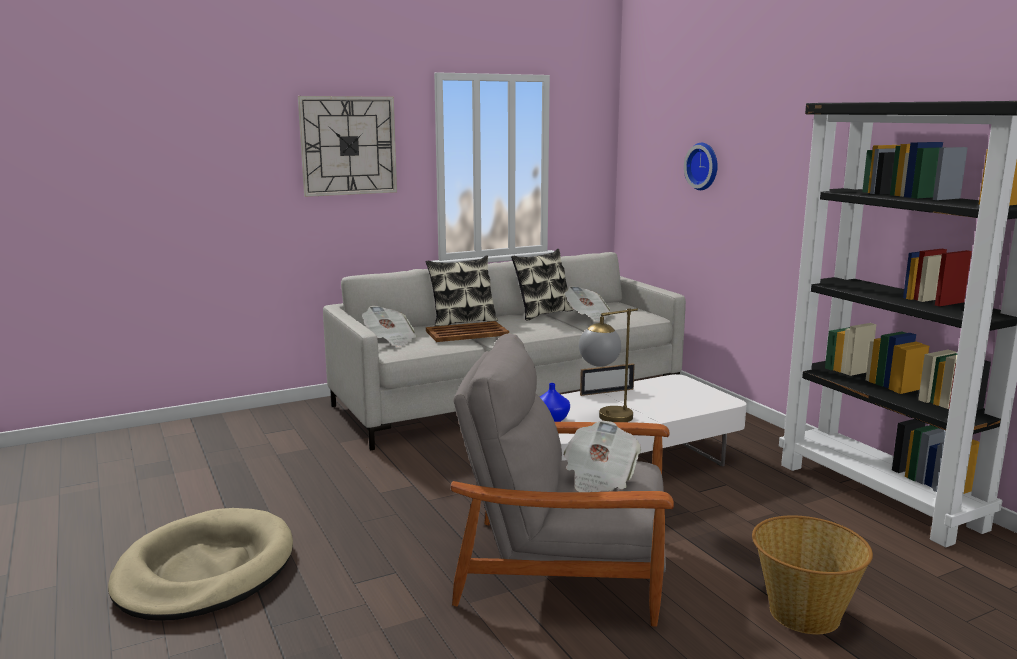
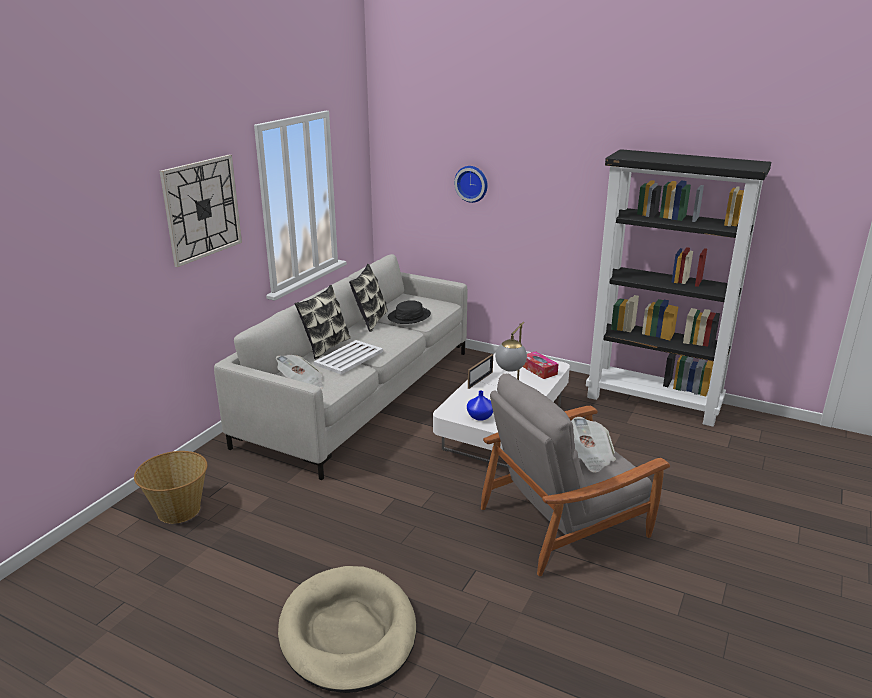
camera: 35 degrees left, 10 degrees up
(467, 333) = (349, 357): brown tray -> white tray
(588, 317) = (409, 316): newspaper -> black hat
(695, 400) = (539, 370): none -> tissue box
(803, 613) = (700, 495): basket -> basket (178, 510)

